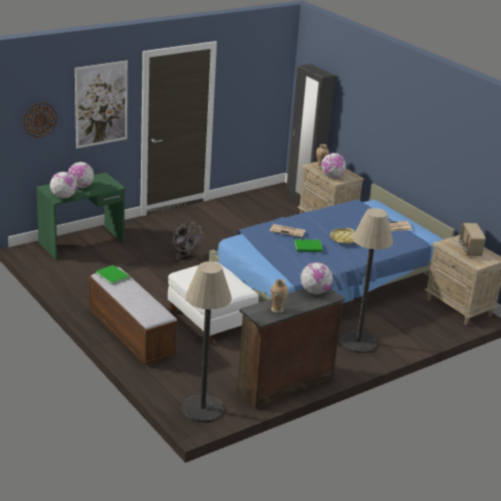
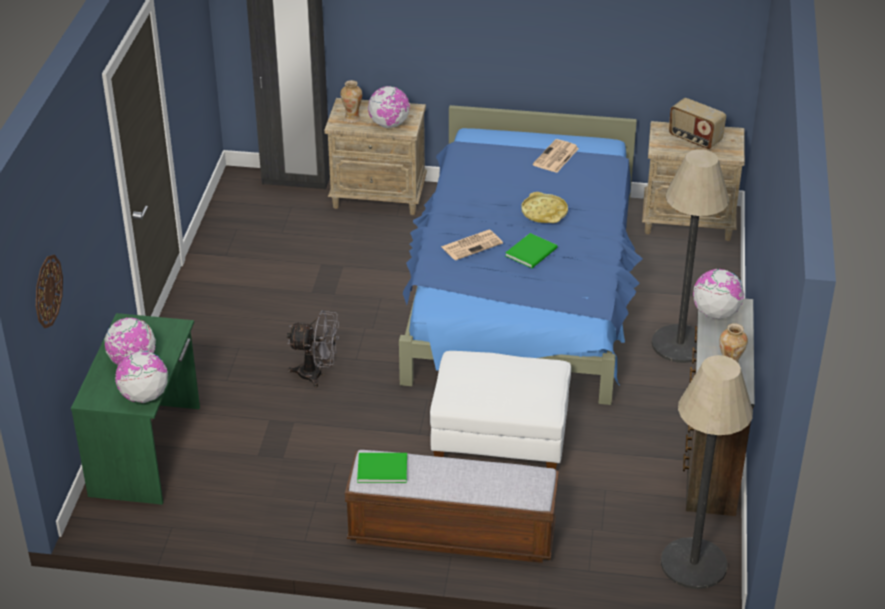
camera: 45 degrees left, 10 degrees up
(101, 104) = (89, 203): picture -> none

